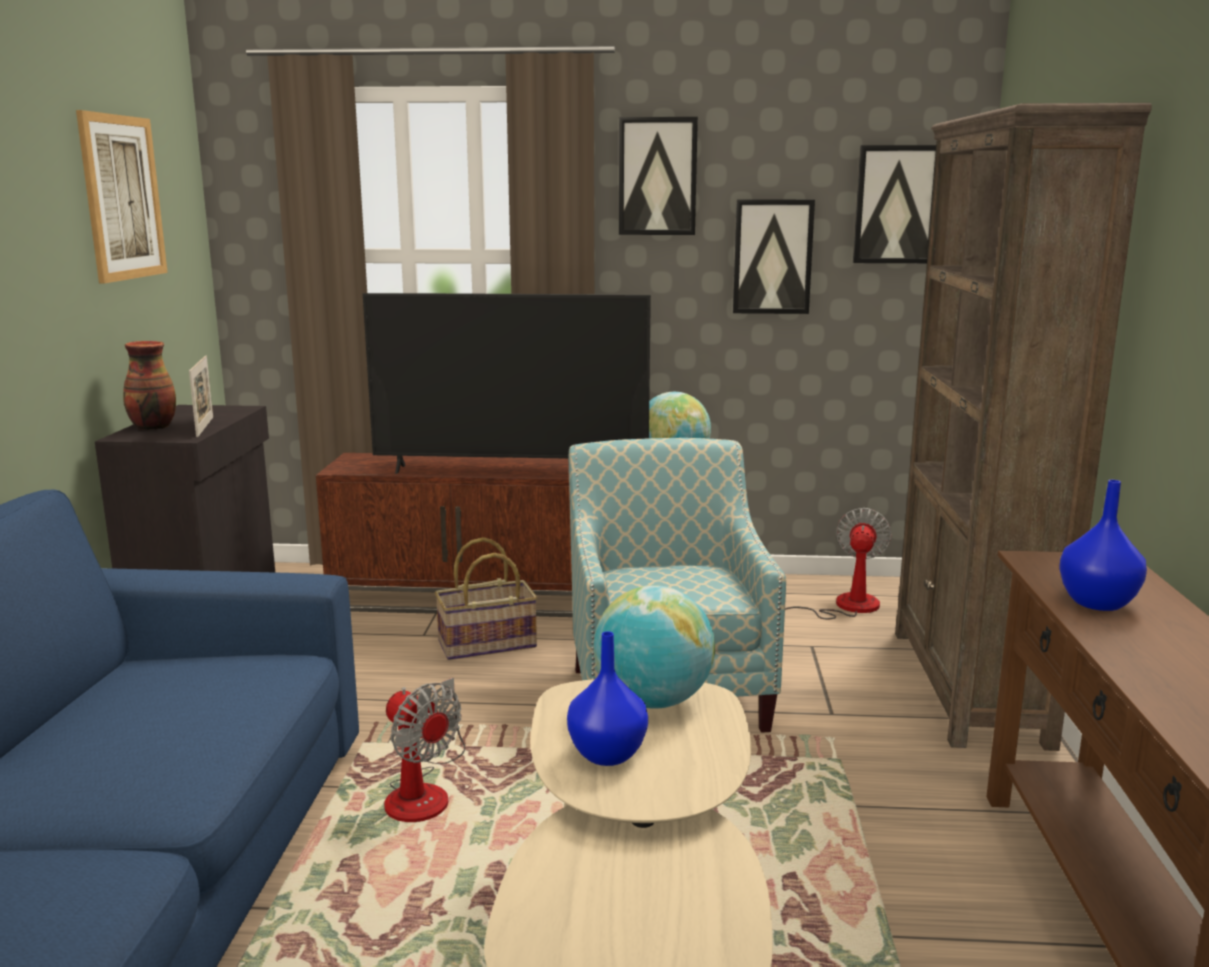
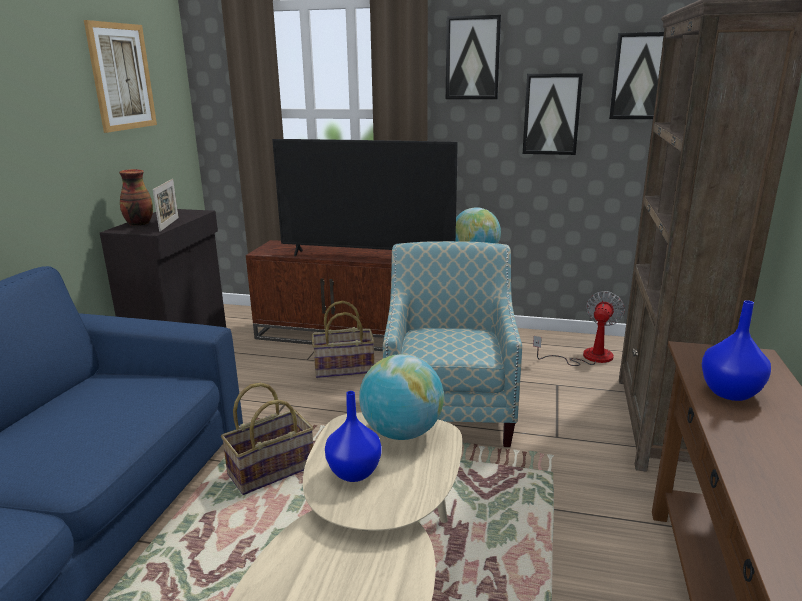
camera: 10 degrees right, 5 degrees up
(424, 791) = (271, 469): fan -> basket

